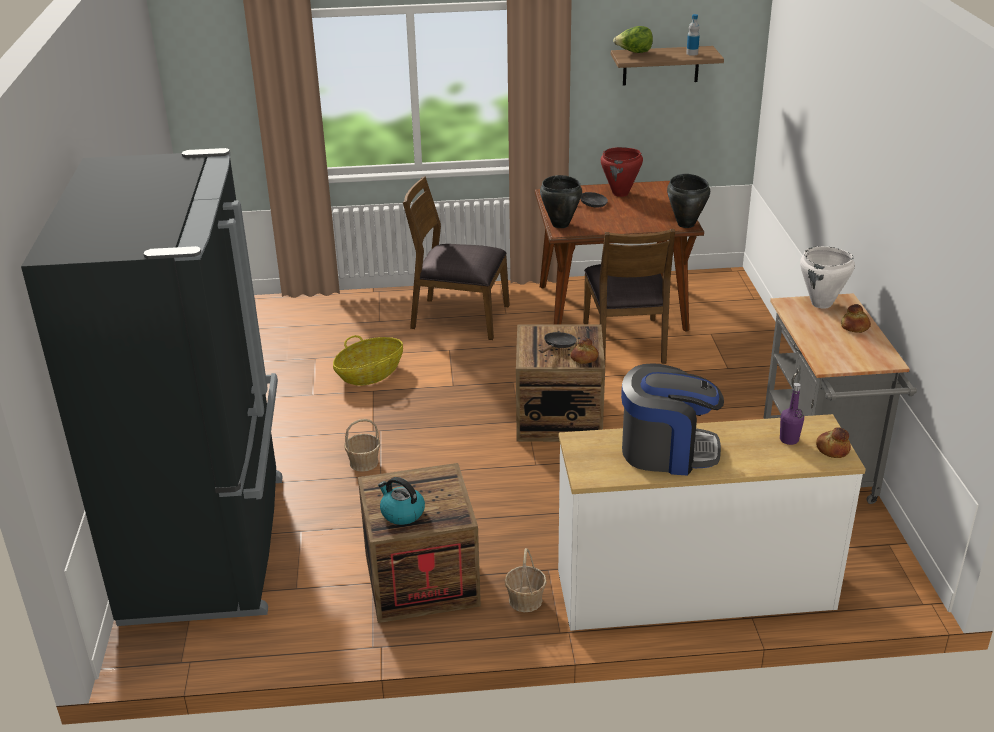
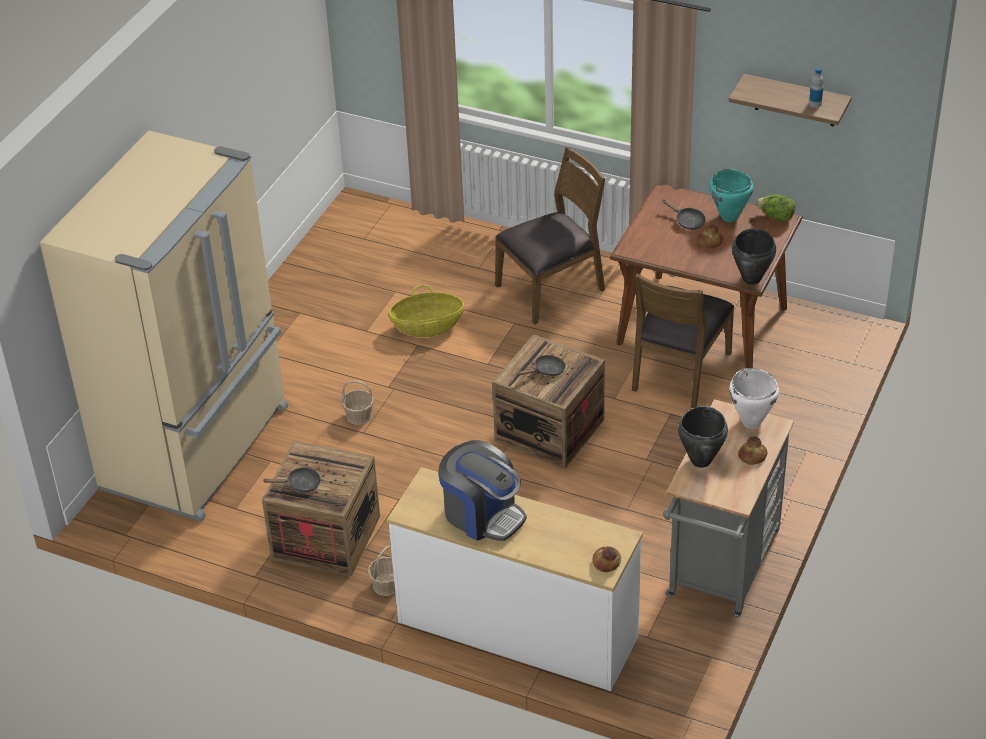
camera: 30 degrees right, 10 degrees up
(210, 546) = (199, 448): black fridge -> beige fridge
(402, 513) = (300, 484): kettle -> black frying pan
(459, 317) = (551, 288): brown chair -> brown chair turned 105 degrees clockwise
(560, 225) = (635, 240): black cooking pot -> black cooking pot (700, 461)
(584, 358) = (557, 392): bread -> bread (709, 242)
(620, 193) = (729, 217): red cooking pot -> turquoise cooking pot
(634, 53) = (760, 85): lettuce -> lettuce (775, 217)
(789, 439) = (583, 541): purple bottle -> none

